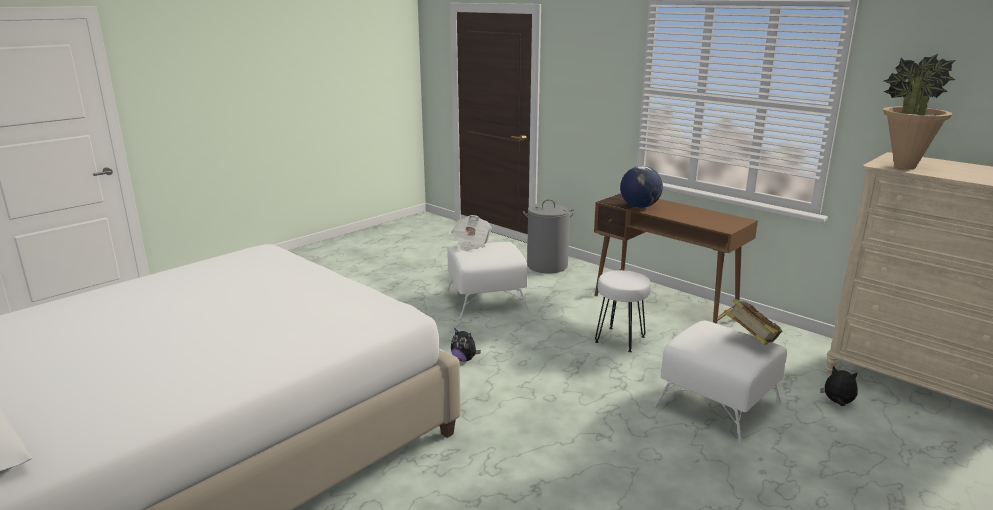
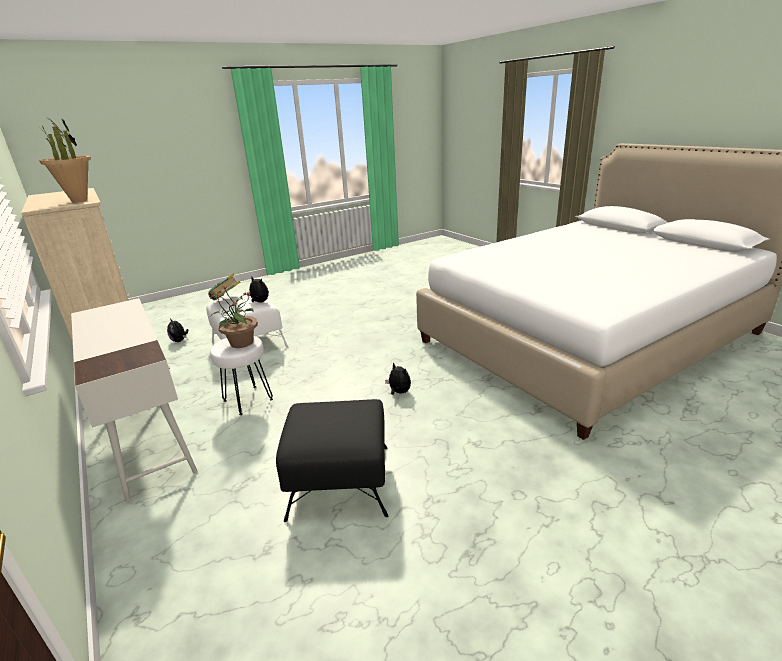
camera: 165 degrees left, 5 degrees up
(470, 244) = (347, 434): newspaper -> none
(487, 300) = (339, 481): white ottoman -> black ottoman
(547, 265) = (177, 579): grey laundry basket -> none
(619, 278) = (241, 343): none -> potted plant
(639, 206) = (134, 343): globe -> none
(664, 307) = (149, 439): brown desk -> white desk
(696, 342) = (259, 302): none -> plush toy

